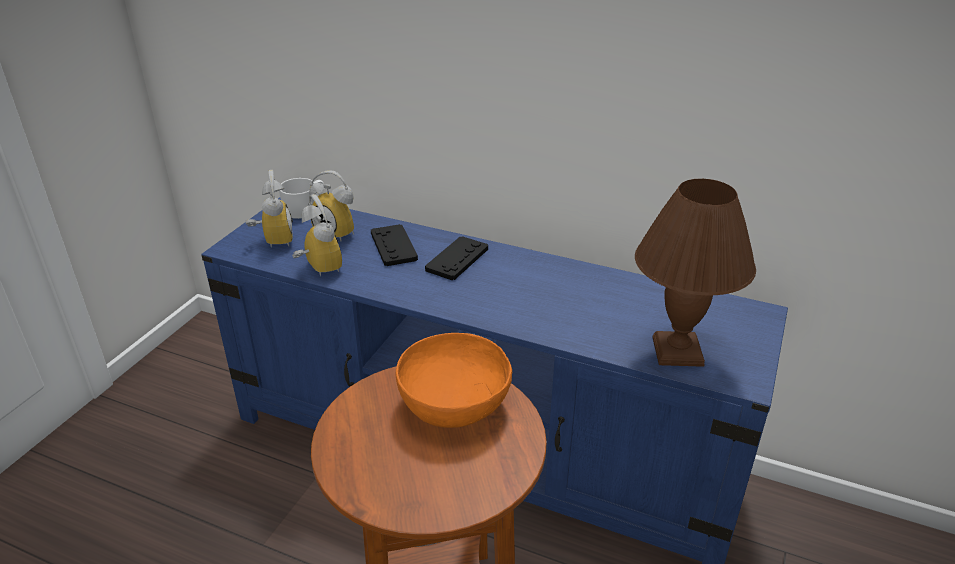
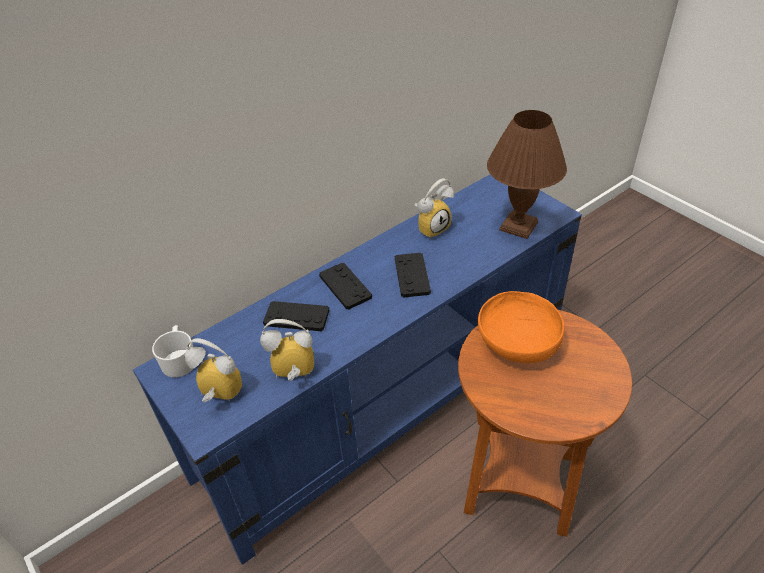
camera: 60 degrees left, 10 degrees up
(339, 231) = (243, 345): alarm clock -> alarm clock (431, 227)
(509, 295) = (412, 275): none -> black game controller

